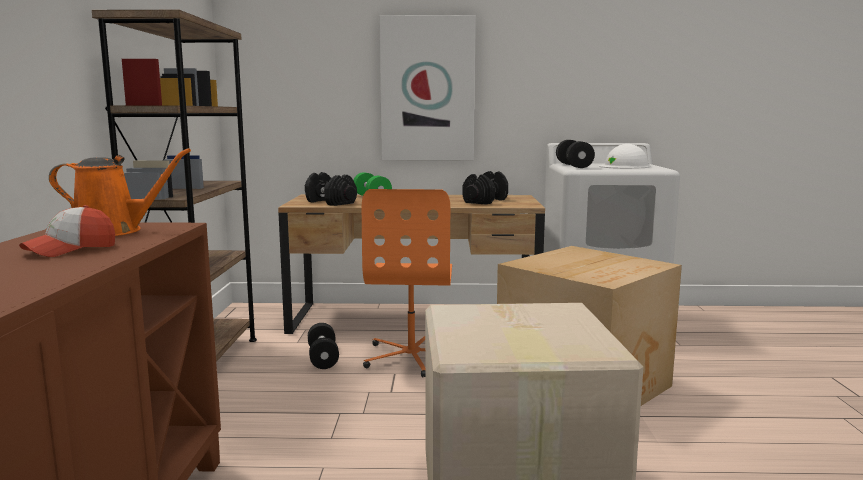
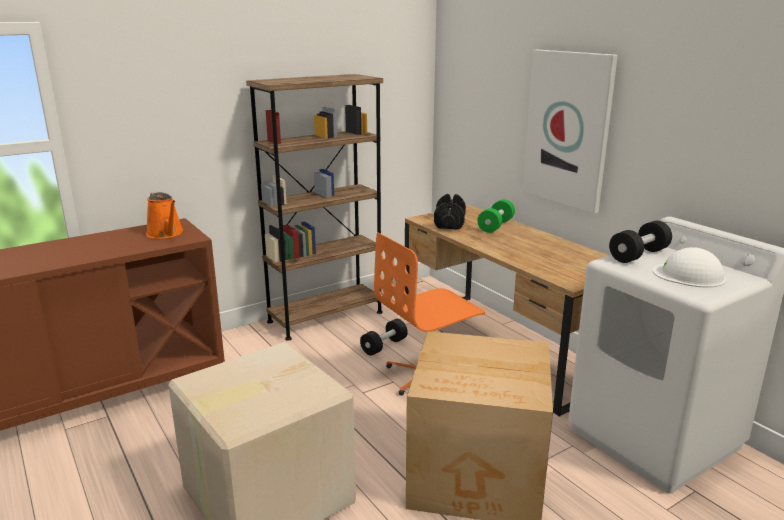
camera: 55 degrees right, 10 degrees up
(71, 250) = (115, 244): cap -> none
(485, 201) = (562, 262): black dumbbell -> none

